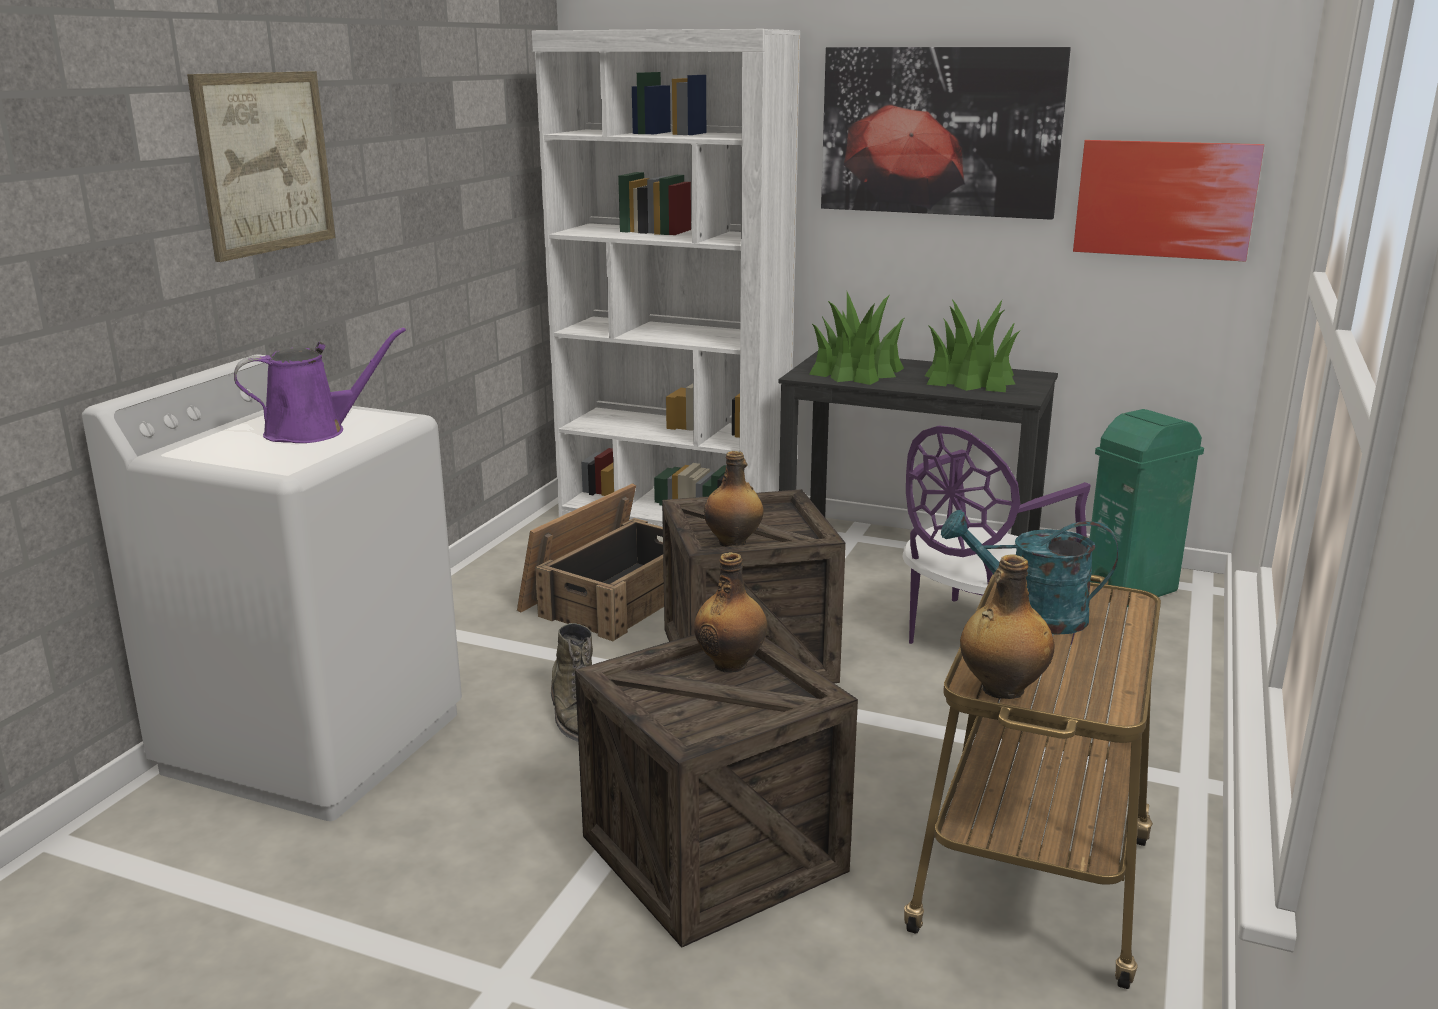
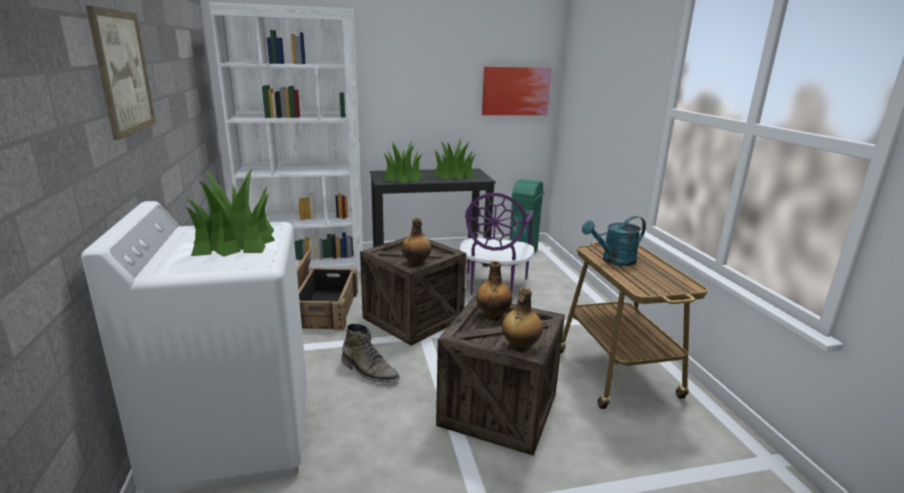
camera: 35 degrees left, 0 degrees up
(314, 431) = (234, 241): purple watering can -> potted plant
(939, 131) = (421, 63): picture -> none
(1001, 689) = (653, 290): bottle -> bottle (520, 347)

